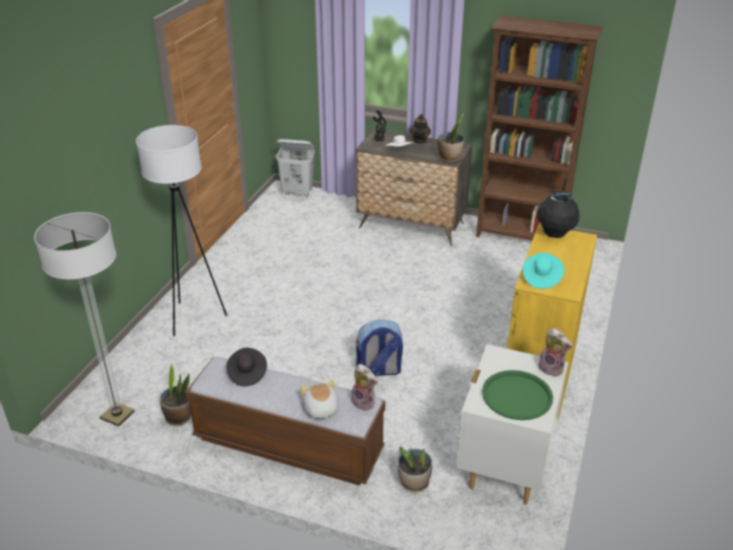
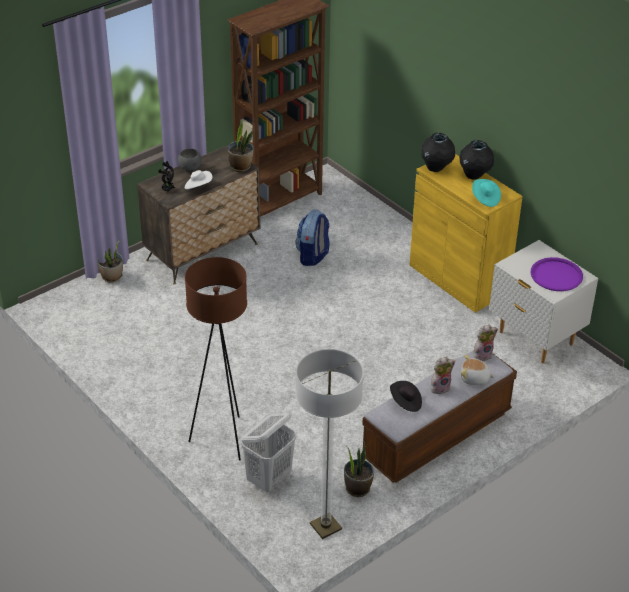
camera: 60 degrees left, 5 degrees up
(194, 318) = (223, 438): white floor lamp -> brown floor lamp
(297, 192) = (64, 297): white laundry basket -> white laundry basket (269, 479)
(378, 371) = (390, 355): backpack -> backpack (313, 256)
(414, 483) = (520, 387): potted plant -> potted plant (112, 277)
(420, 140) = (190, 168): teapot -> grey bowl
(516, 396) = (556, 275): green tray -> purple tray
(552, 368) = (540, 249): plush toy -> plush toy (440, 387)
(574, 259) = (474, 175): none -> black vase

